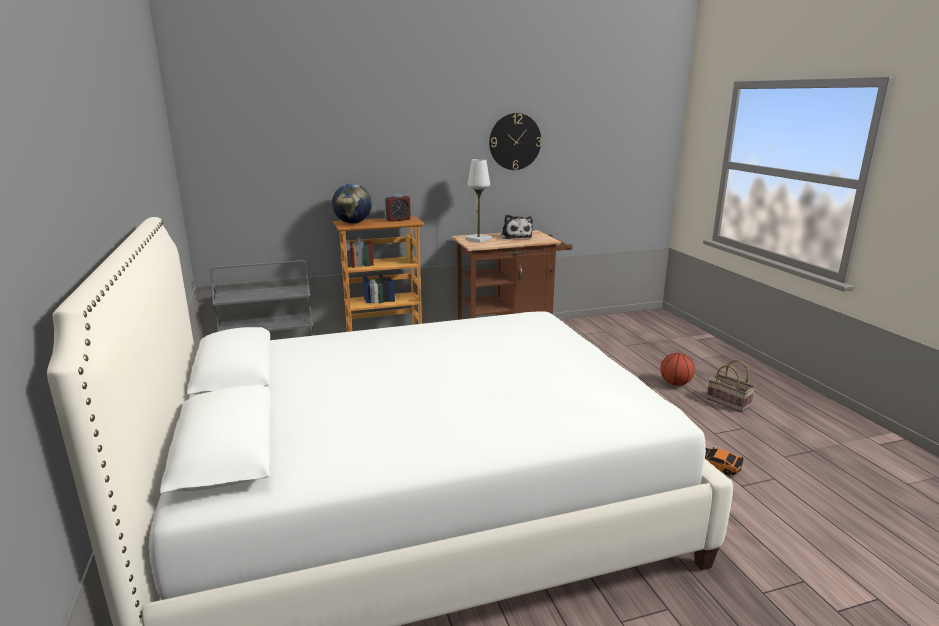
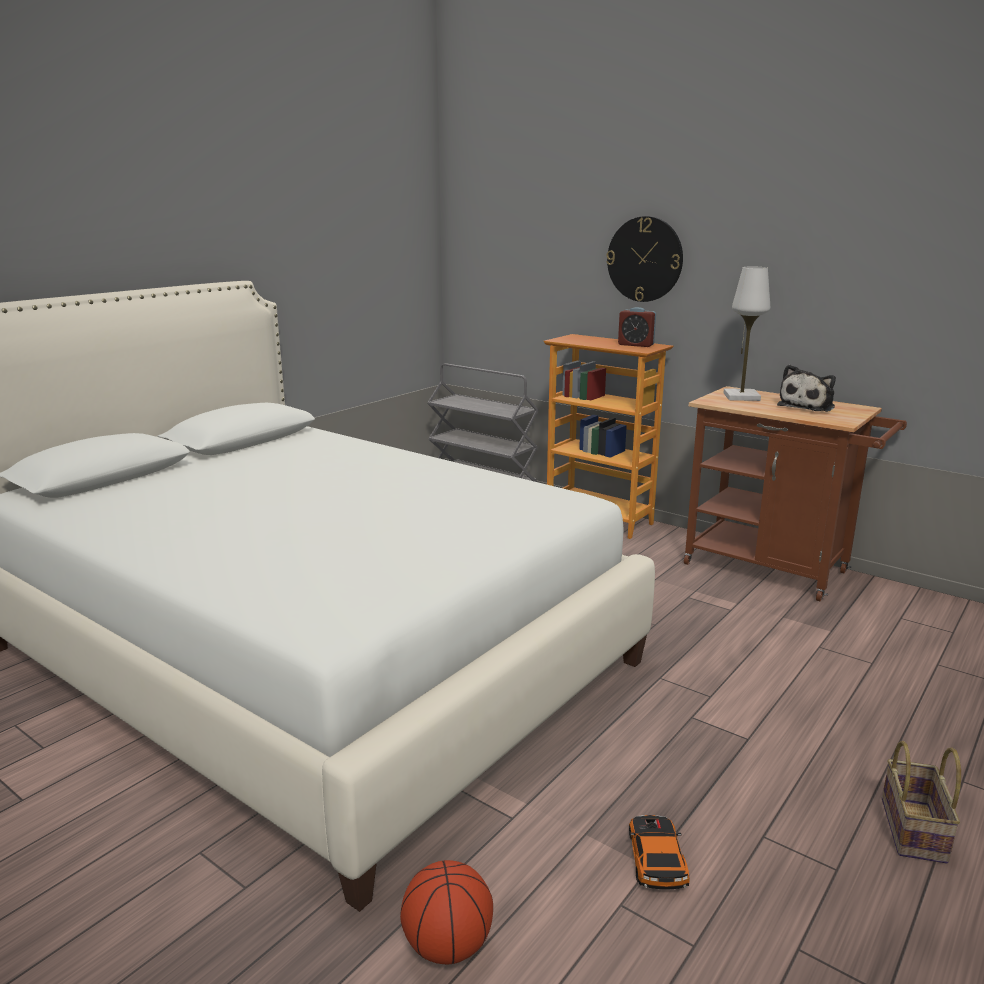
camera: 55 degrees right, 0 degrees up
(353, 223) = (578, 339): globe -> none
(515, 141) = (856, 244): wall clock -> wall clock (644, 259)
(675, 384) = (882, 750): basketball -> basketball (447, 945)

